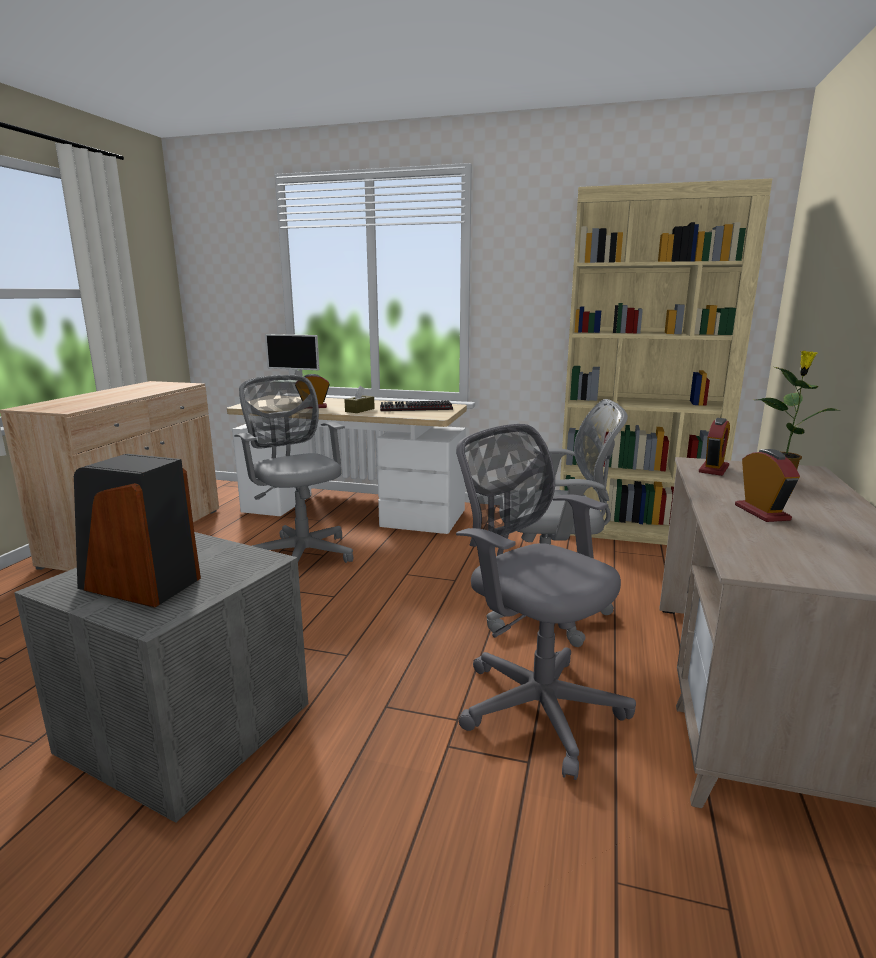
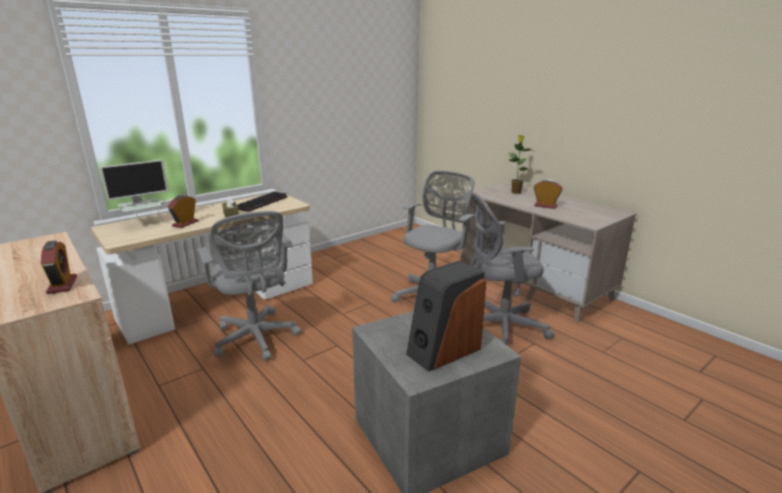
camera: 55 degrees left, 5 degrees up
(301, 553) = (256, 339): grey office chair -> grey office chair turned 120 degrees counterclockwise
(634, 530) = (384, 242): beige bookcase -> none
(713, 469) = (489, 194): alarm clock -> alarm clock (62, 285)

